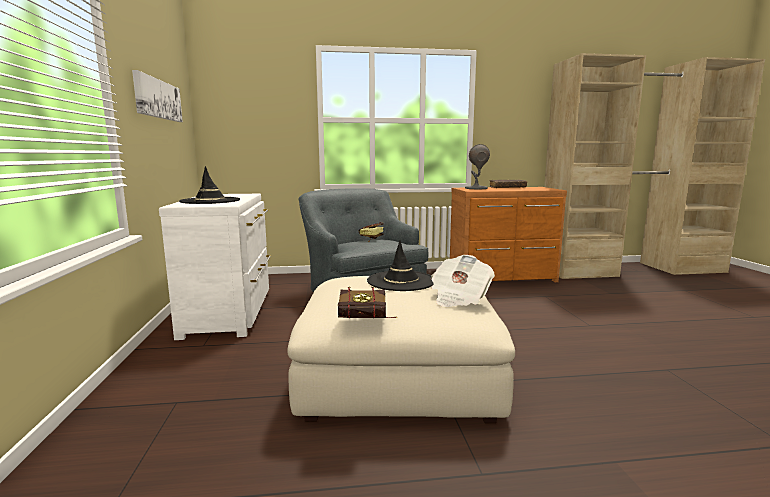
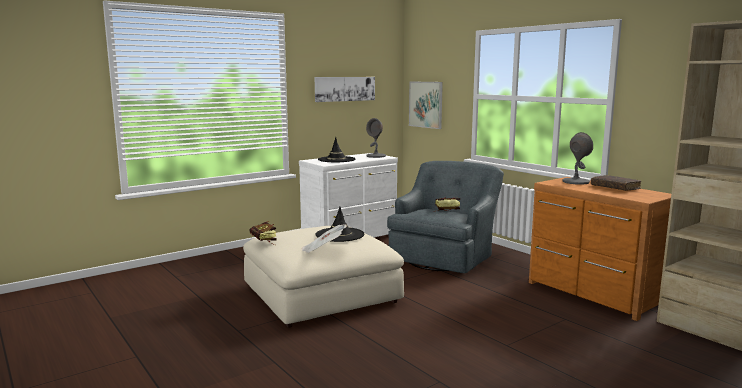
camera: 60 degrees right, 0 degrees up
(232, 194) = (376, 156): none -> grey table lamp
(240, 131) = (426, 104): none -> picture

